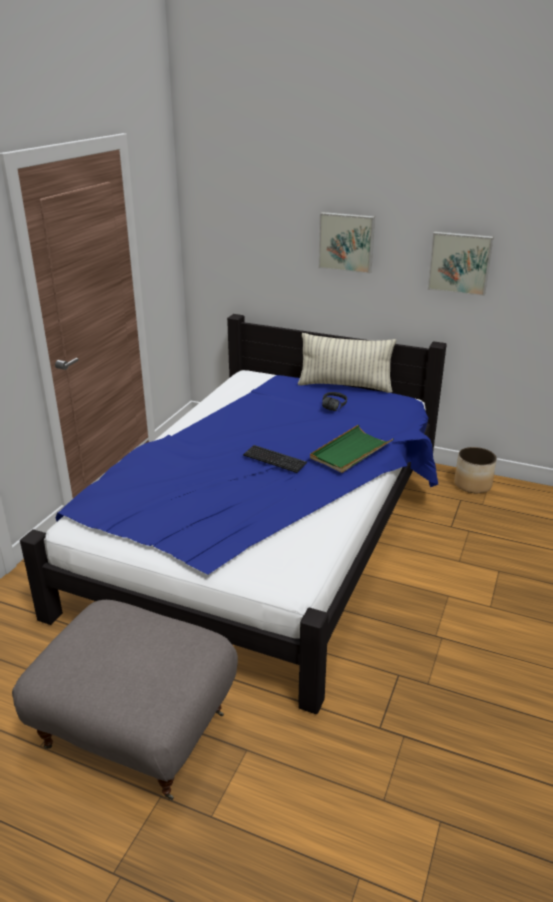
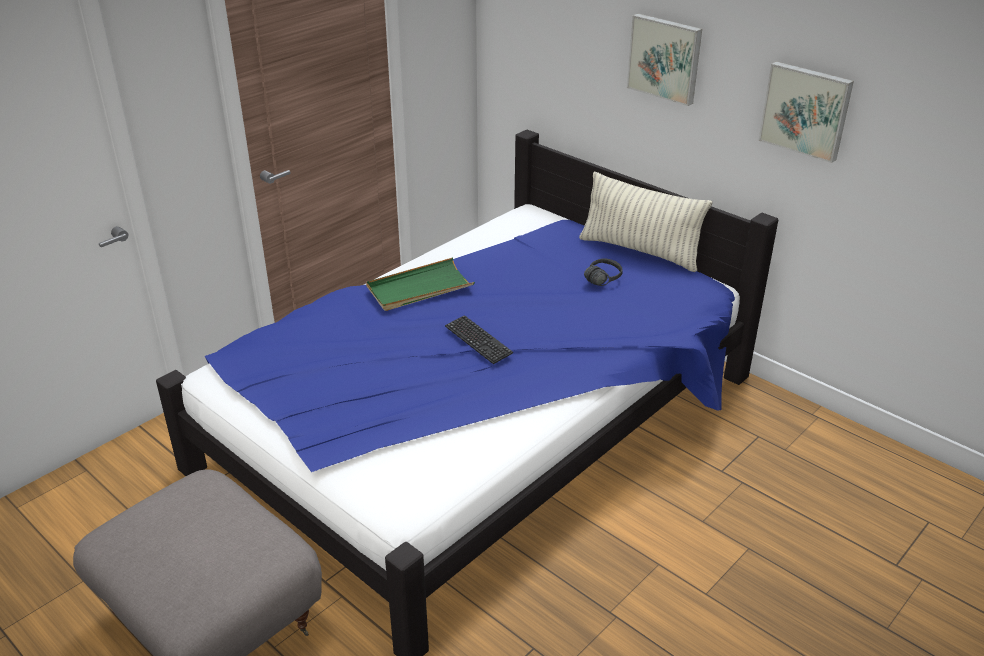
camera: 20 degrees right, 5 degrees up
(350, 452) = (579, 349): green tray -> green tray (419, 288)
(473, 484) = (790, 418): planter -> none

